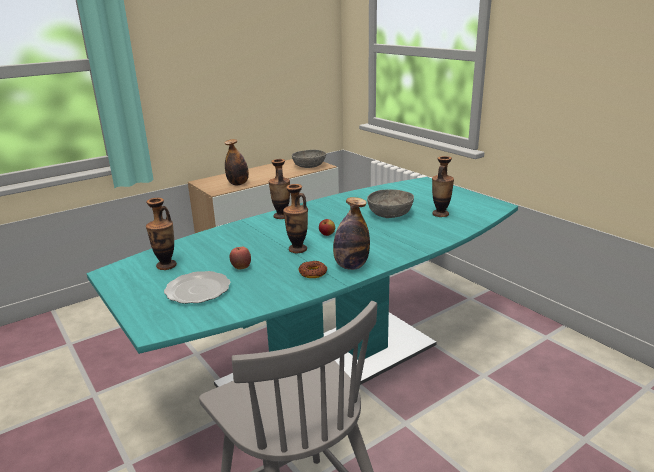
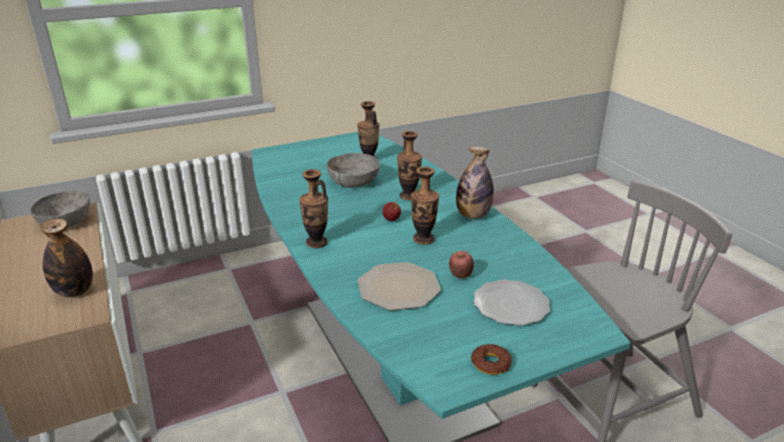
camera: 80 degrees left, 5 degrees up
(166, 266) = (440, 332): vase -> vase (409, 196)
(224, 247) = (398, 287): none -> plate
(313, 273) = (483, 235): donut -> donut (491, 363)

